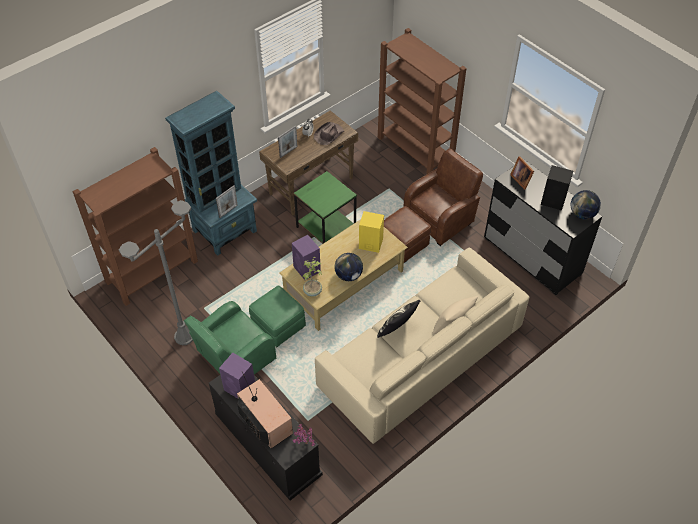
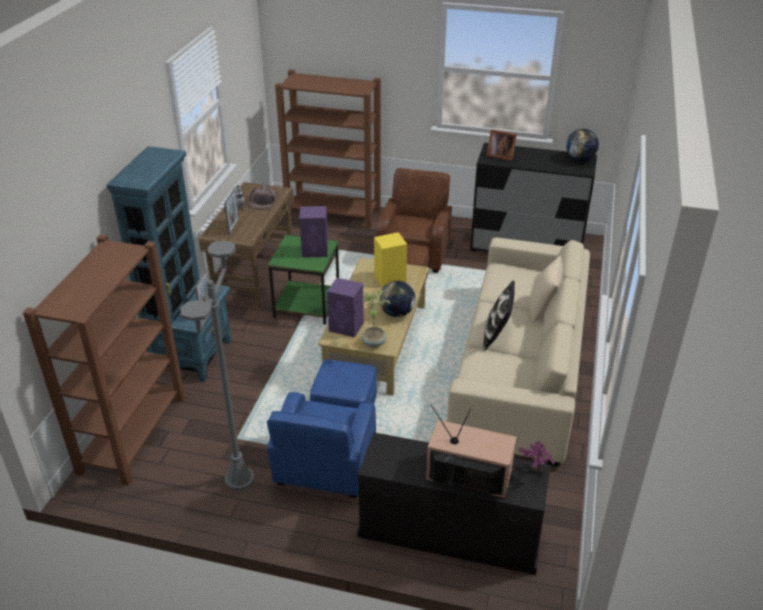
camera: 35 degrees left, 15 degrees down
(240, 388) = (403, 459): purple speaker -> purple speaker (316, 251)
(249, 348) = (331, 450): green armchair -> blue armchair
(554, 201) = (545, 159): black speaker -> none

